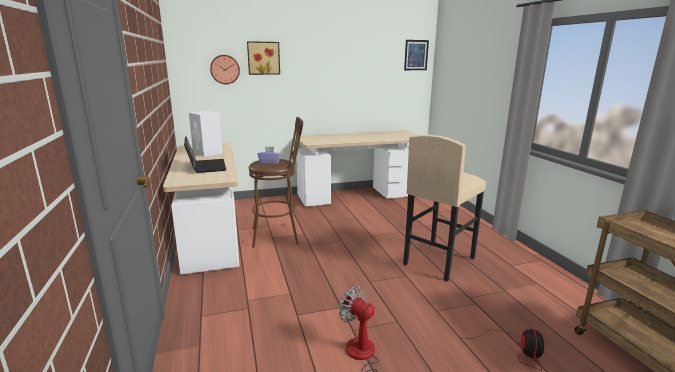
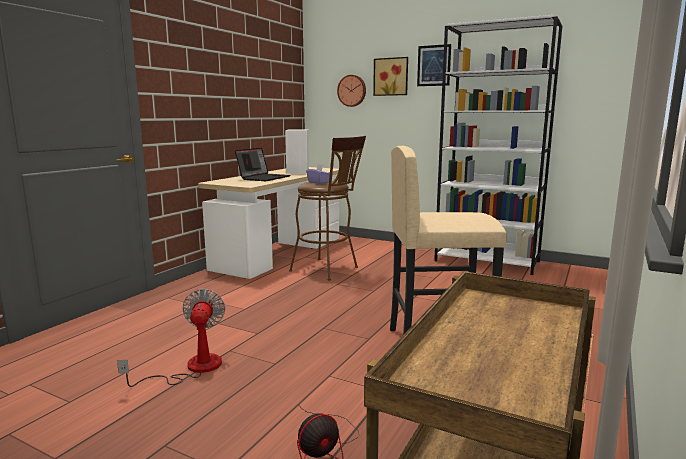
camera: 45 degrees right, 5 degrees down
(358, 195) = (487, 261): desk -> white bookcase
(416, 55) = (612, 62): picture -> picture (434, 65)

